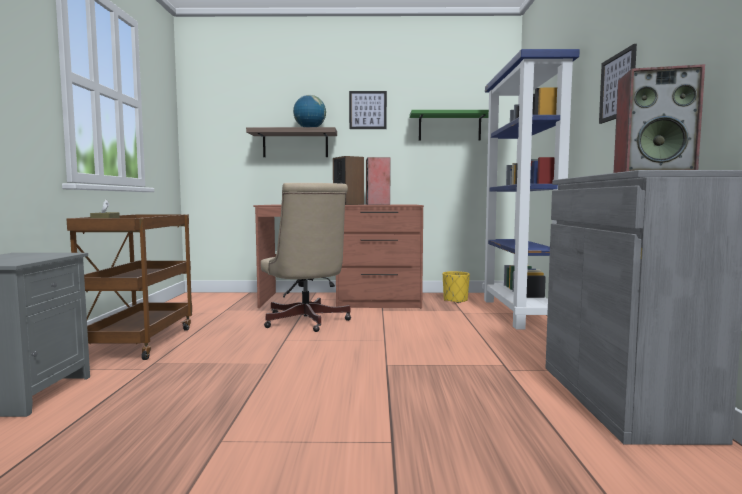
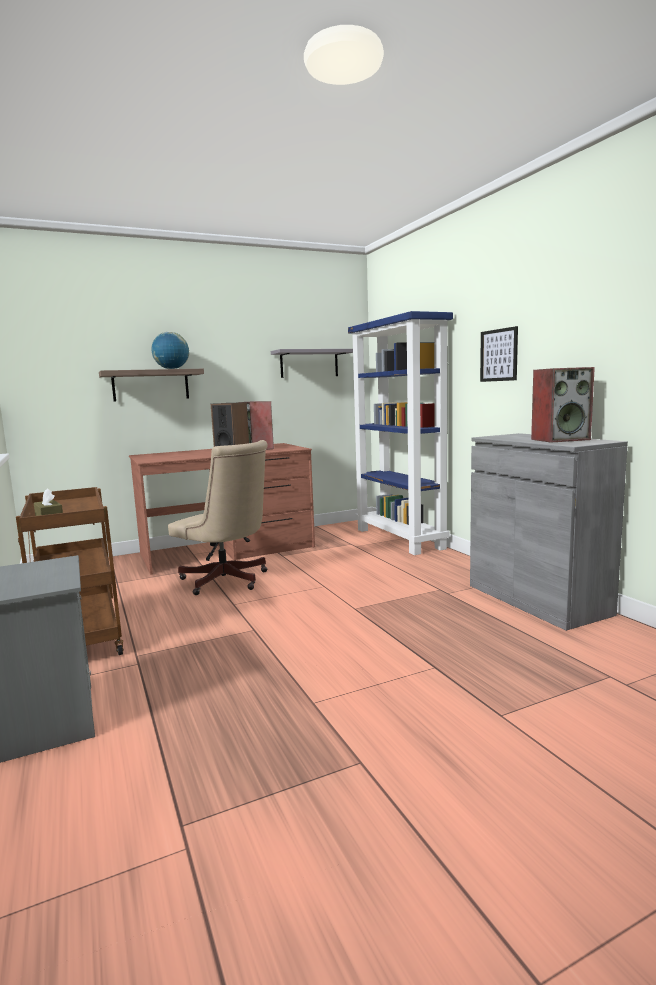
camera: 25 degrees left, 5 degrees up
(367, 110) = (228, 346): picture -> none
(449, 127) = (309, 364): green shelf -> grey shelf
(455, 300) = (334, 534): yellow planter -> none

